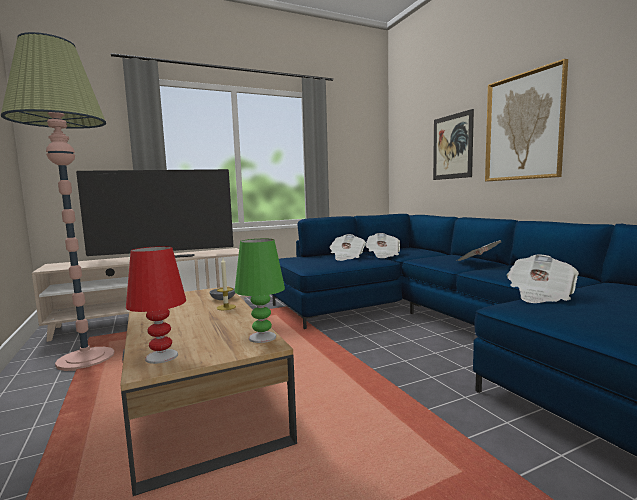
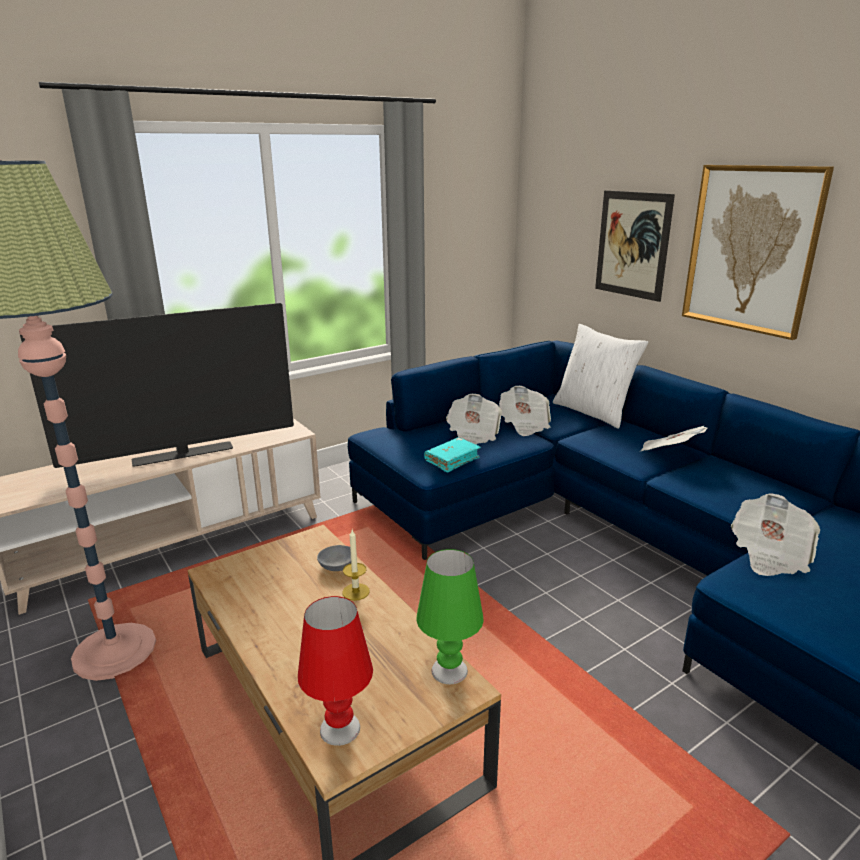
camera: 10 degrees left, 15 degrees up
(326, 264) = (452, 460): none -> turquoise book
(432, 251) = (593, 412): none -> white pillow

